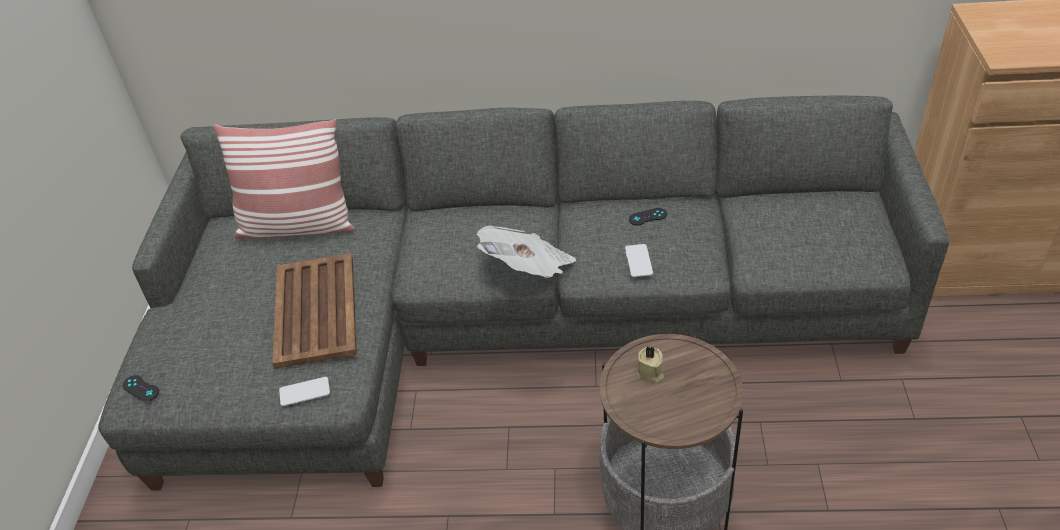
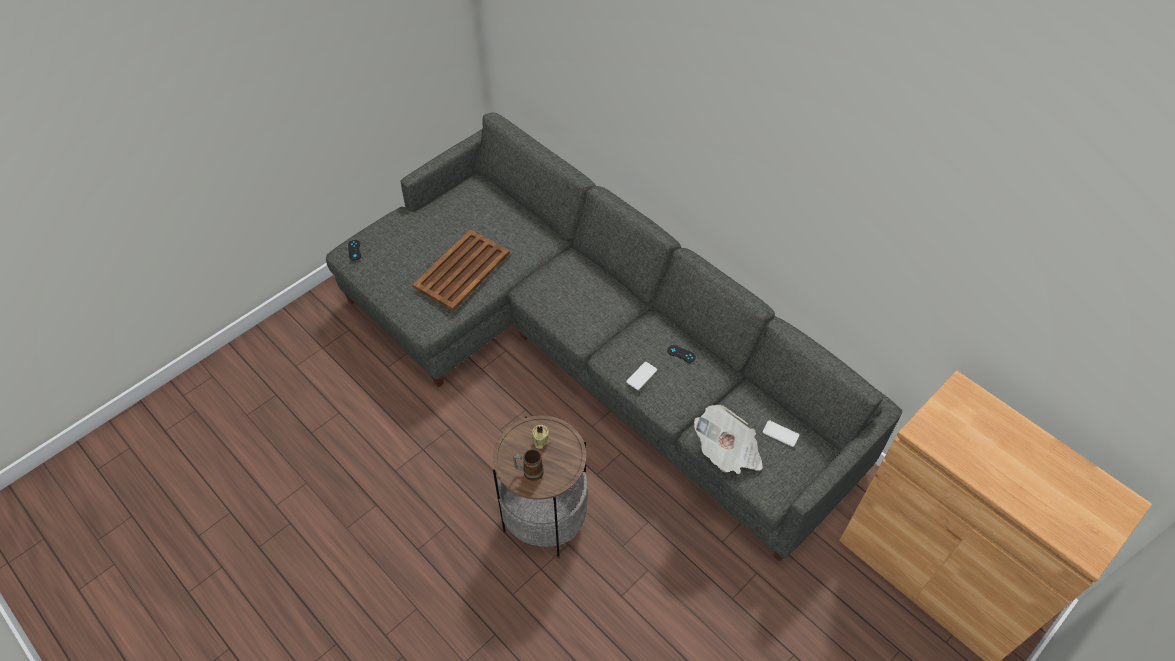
camera: 40 degrees right, 10 degrees up
(297, 226) = (507, 211): pillow -> none
(304, 392) = (413, 311): phone -> phone (780, 434)
(528, 269) = (584, 332): newspaper -> newspaper (727, 451)
(683, 411) = (529, 472): none -> mug

